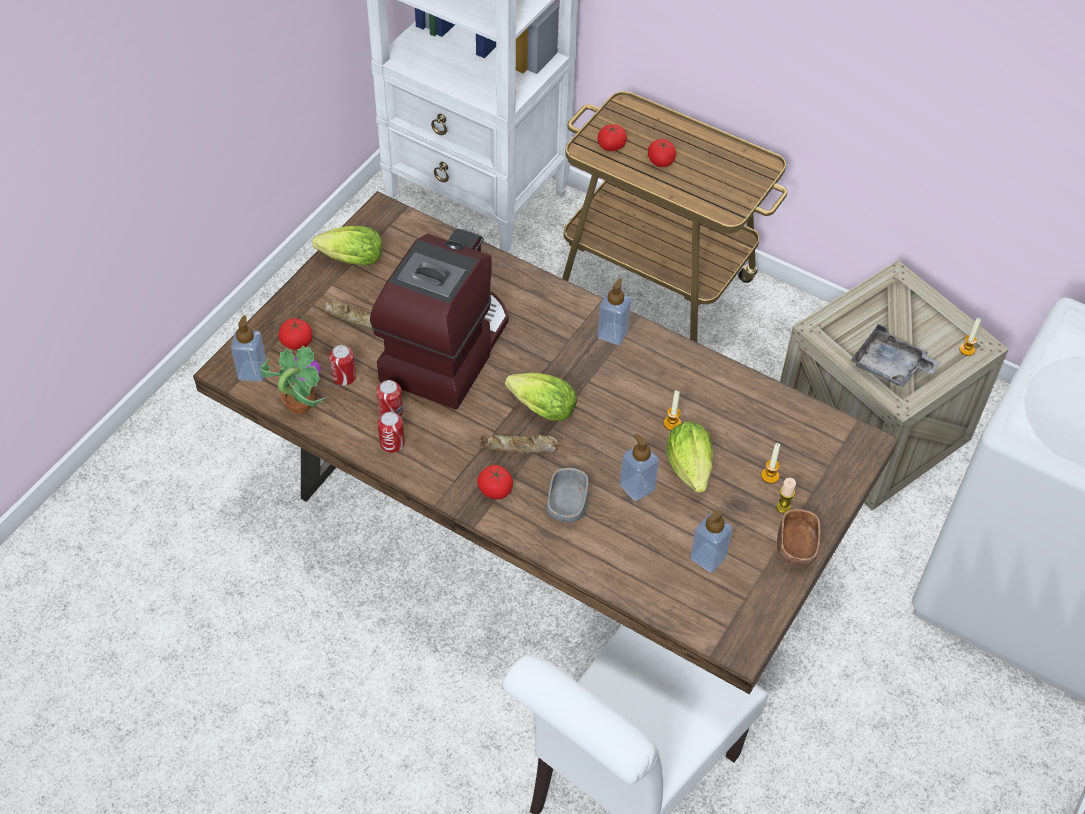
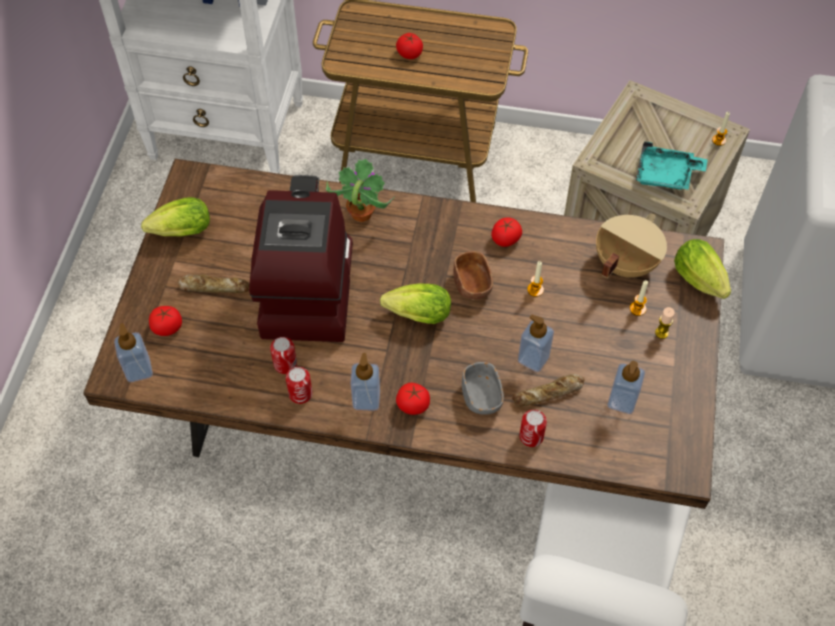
camera: 20 degrees left, 5 degrees up
(299, 405) = (197, 387): potted plant -> potted plant (360, 214)
(344, 377) = (227, 346): can -> can (531, 436)
(520, 447) = (416, 358): bread -> bread (548, 394)
(611, 146) = (360, 53): tomato -> tomato (505, 239)
(612, 334) = (446, 225): soap dispenser -> soap dispenser (366, 399)
(690, 472) = (571, 328): lettuce -> lettuce (701, 282)
(778, 427) = (624, 263): none -> beige cooking pot
(796, 548) = (689, 365): brown bowl -> brown bowl (472, 285)
(890, 367) = (666, 175): grey tray -> turquoise tray

